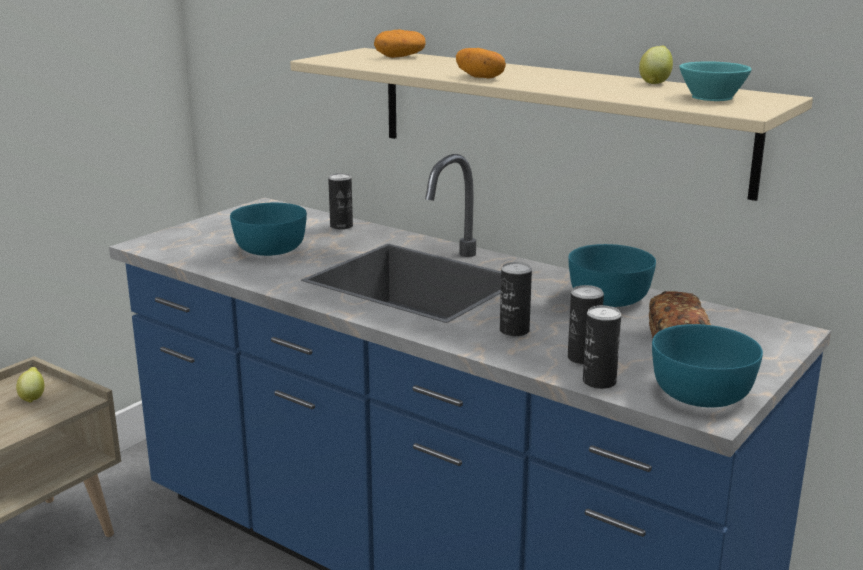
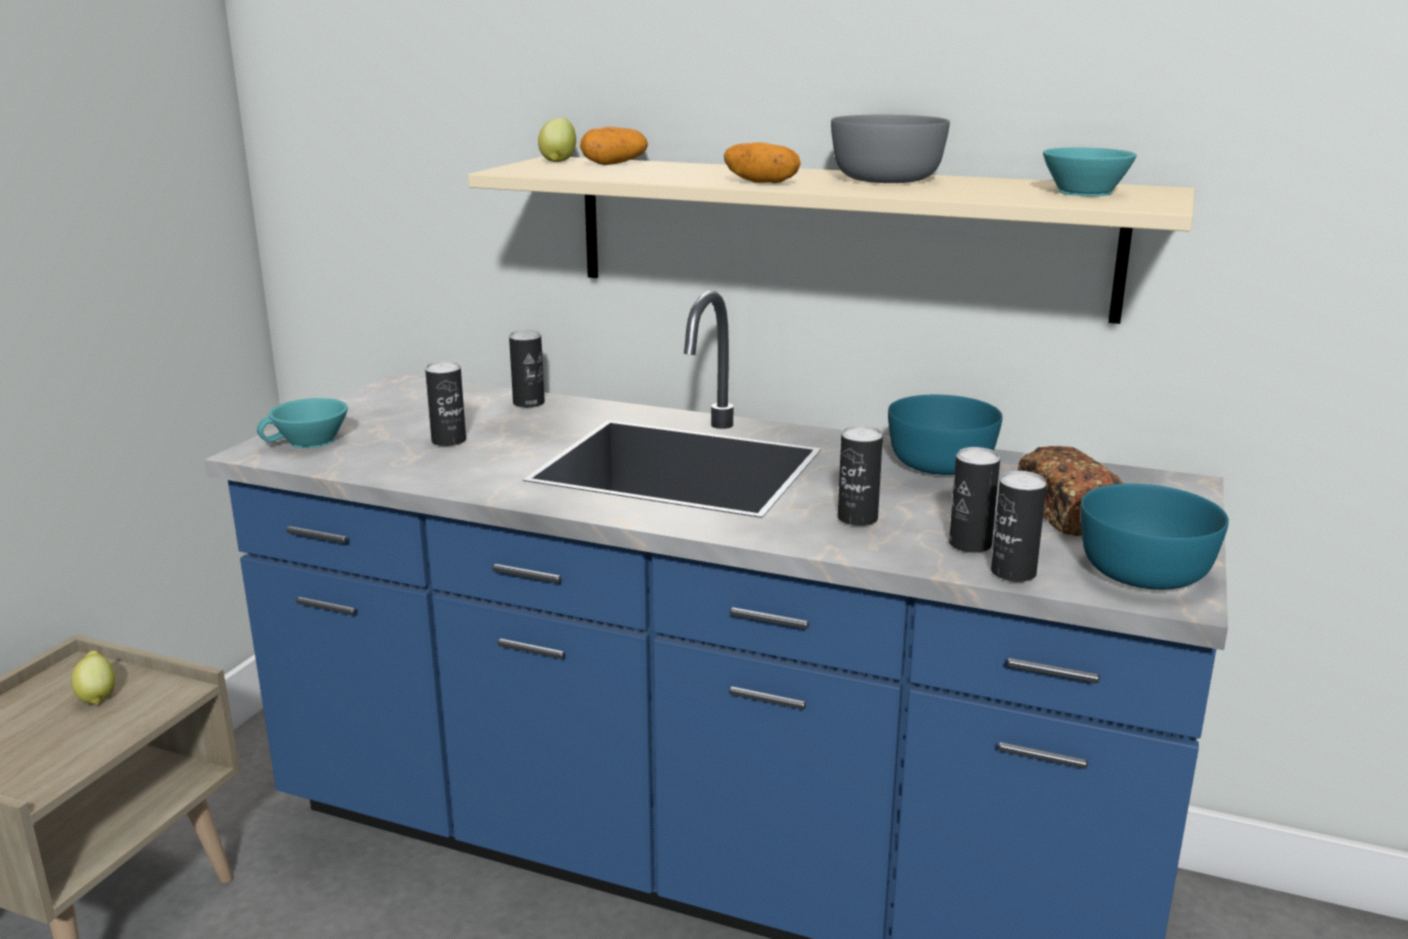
camera: 15 degrees left, 0 degrees up
(180, 241) = (310, 442): none -> turquoise cup
(270, 248) = (449, 441): turquoise bowl -> can
(577, 78) = (886, 179): none -> grey bowl
(655, 83) = (988, 180): lemon -> lemon (559, 161)

